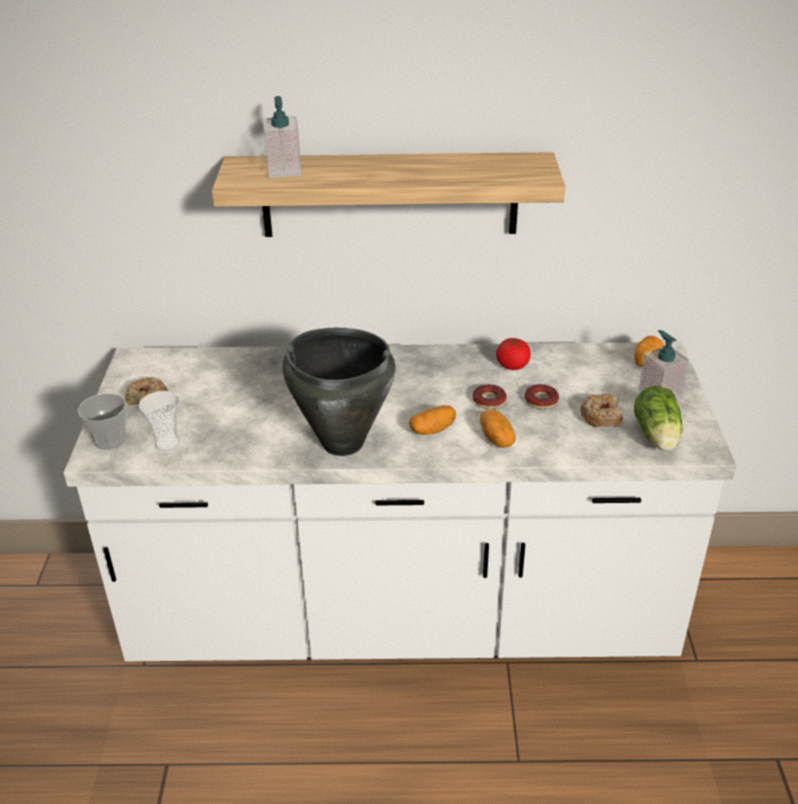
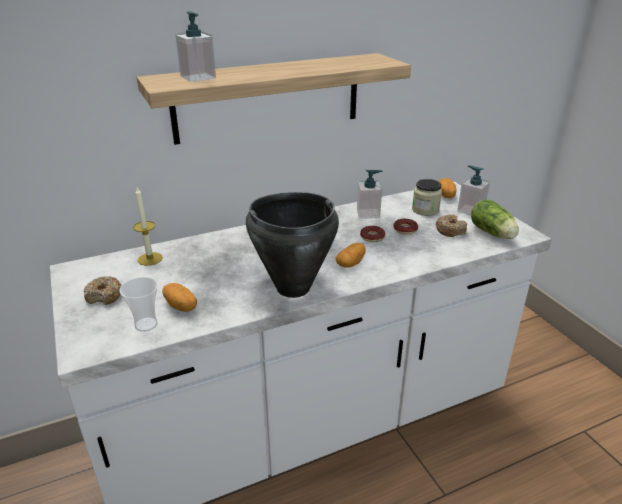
camera: 25 degrees left, 5 degrees down
(110, 440) = (89, 335): cup -> none
(217, 365) = (150, 259): none -> candle
(497, 439) = (399, 258): potato -> potato (181, 306)
(512, 365) = (368, 214): tomato -> soap dispenser
(595, 378) = (425, 210): none -> jar

